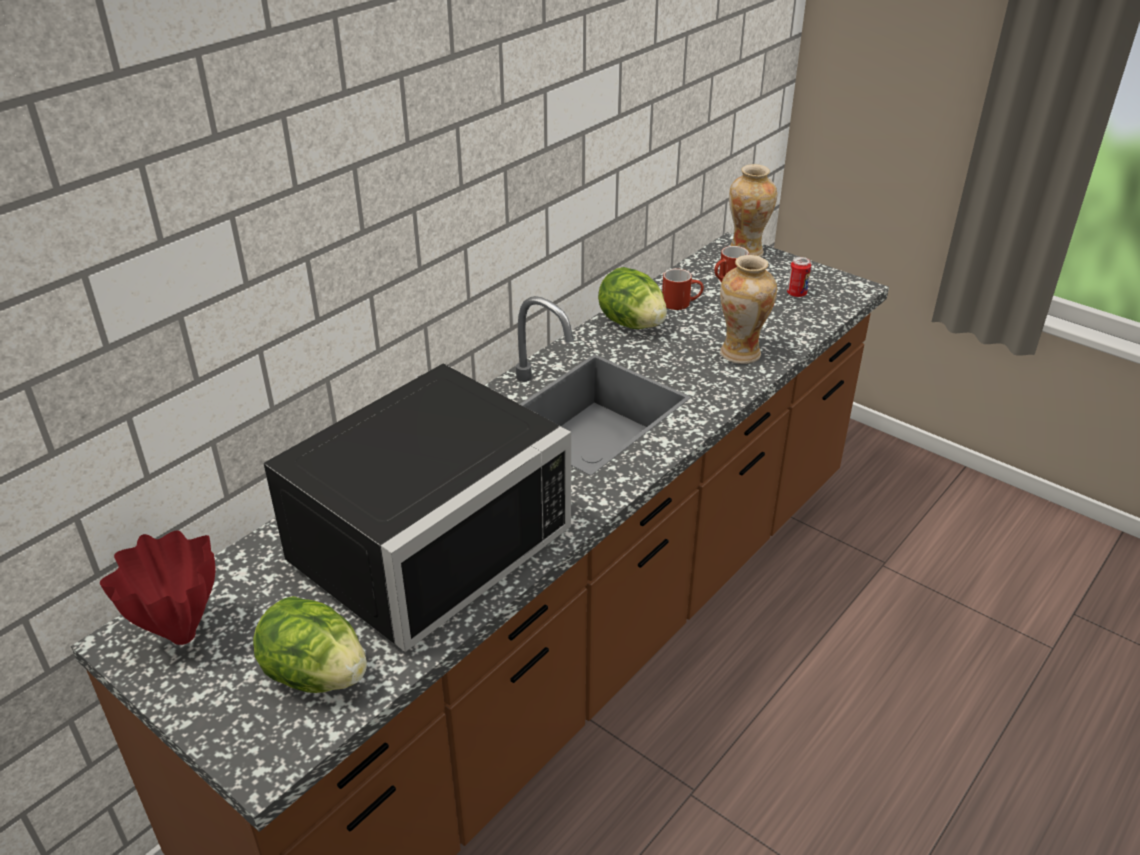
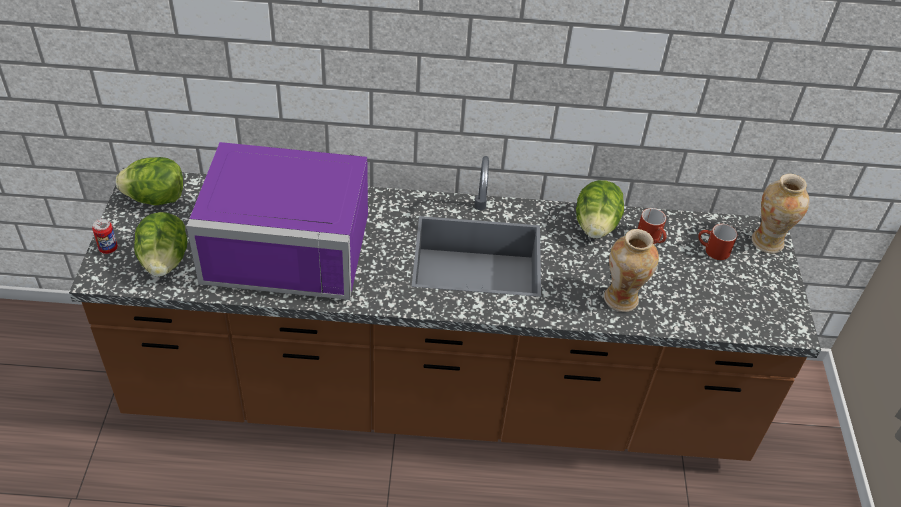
camera: 50 degrees right, 10 degrees up
(182, 634) = (156, 198): red vase -> lettuce
(419, 539) = (291, 243): black microwave -> purple microwave
(796, 294) = (740, 297): can -> can (108, 248)

